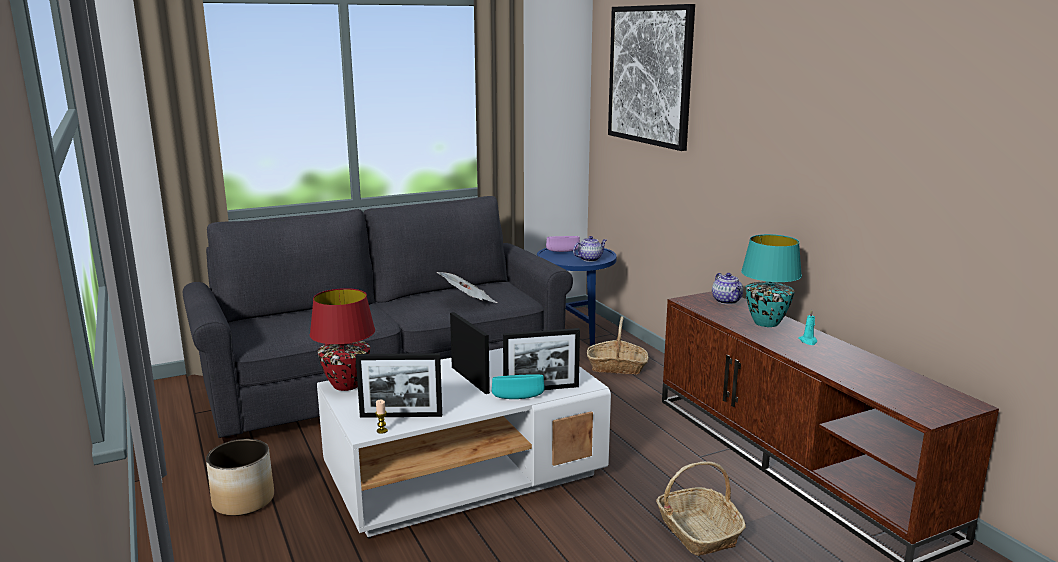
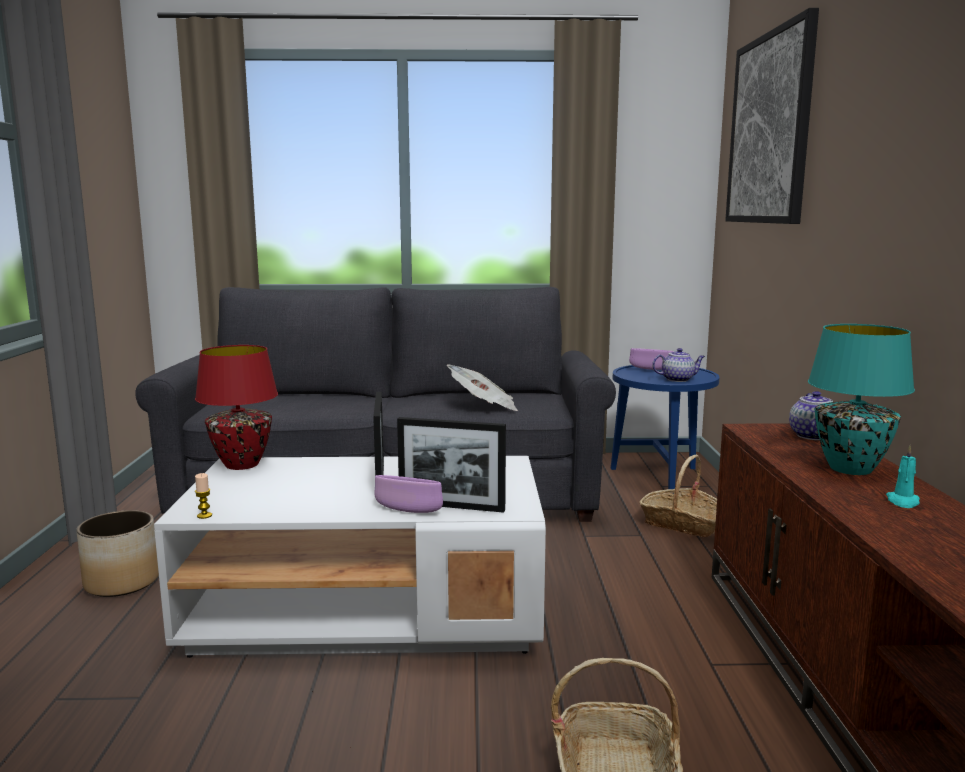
camera: 25 degrees right, 5 degrees down
(401, 416) = (248, 504): picture frame -> none
(518, 398) = (408, 511): turquoise bowl -> purple bowl

